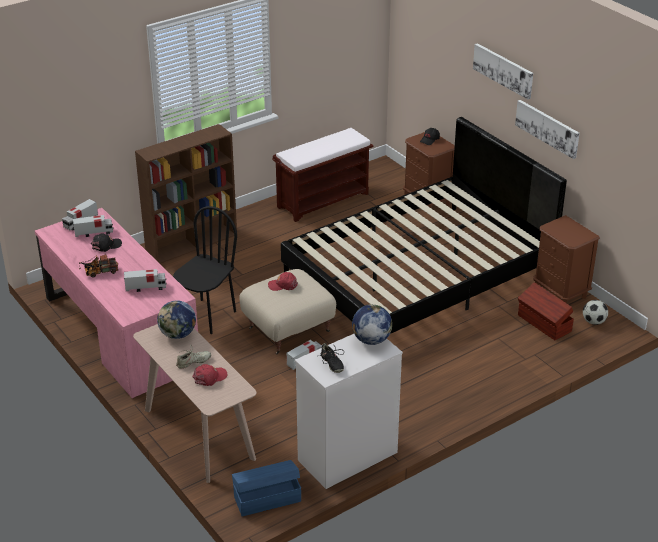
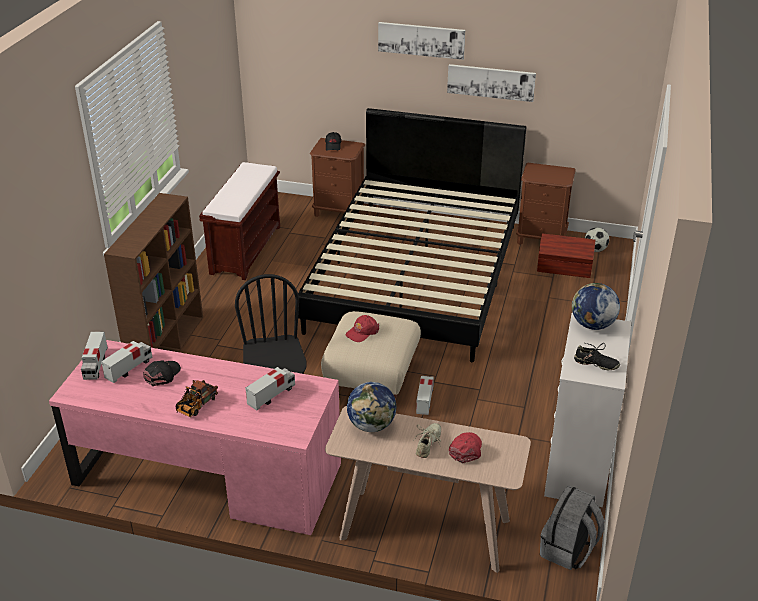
camera: 40 degrees left, 0 degrees up
(266, 498) = (568, 550): blue storage box -> grey backpack

